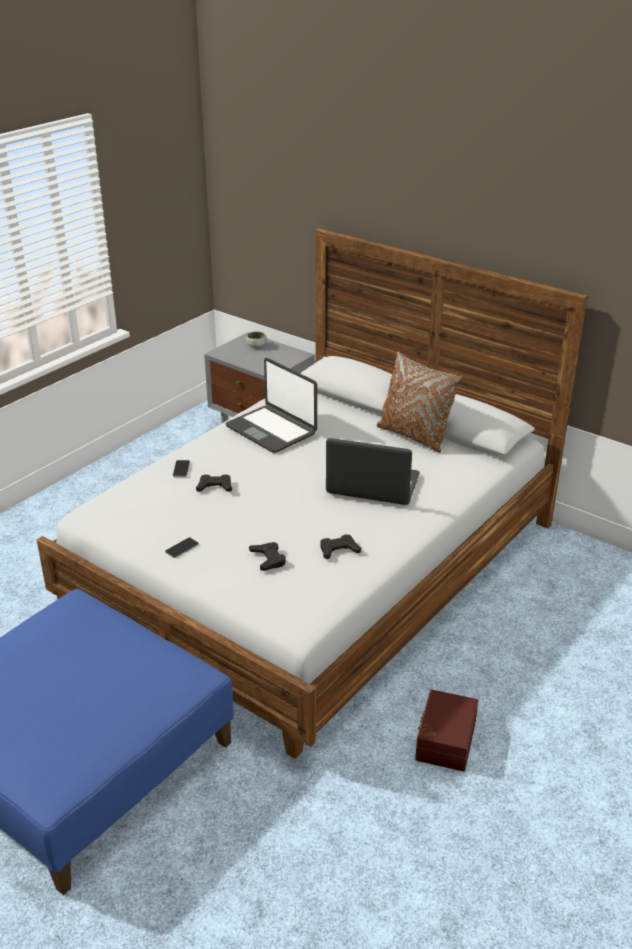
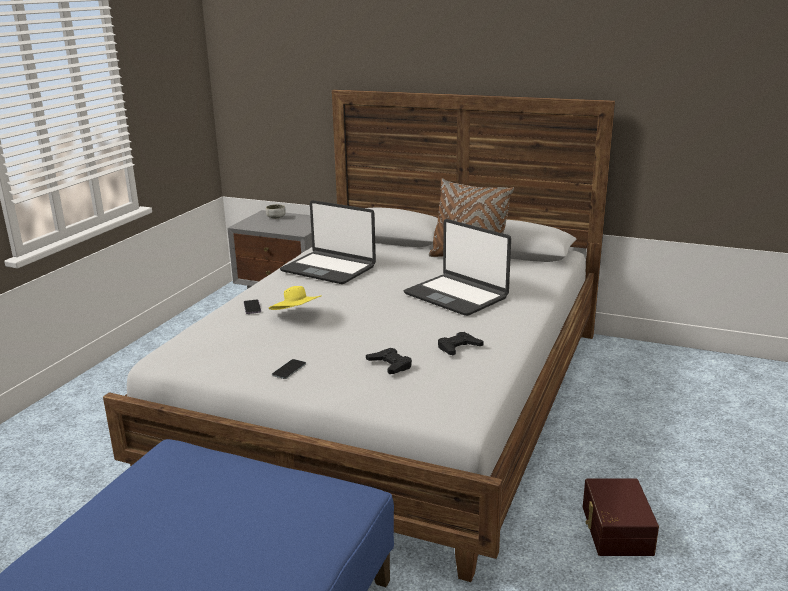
camera: 15 degrees left, 10 degrees down
(215, 487) = (297, 316): black game controller -> yellow hat
(373, 485) = (456, 296): laptop -> laptop turned 135 degrees counterclockwise

